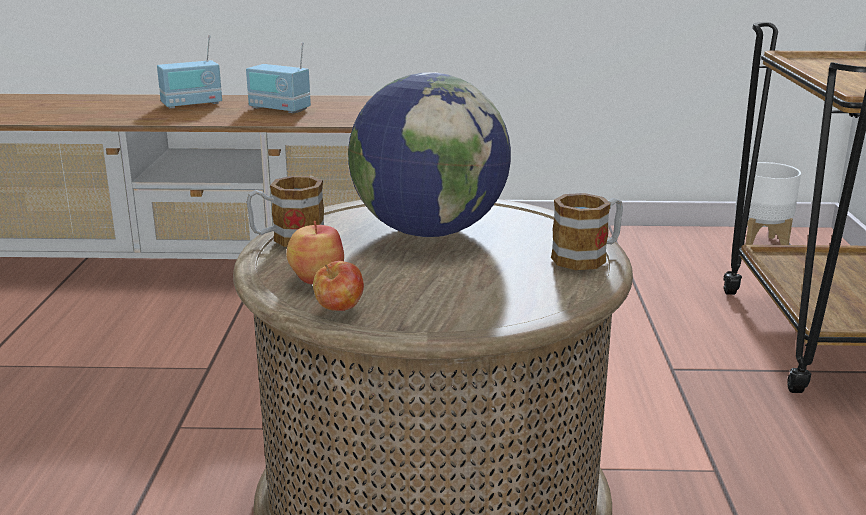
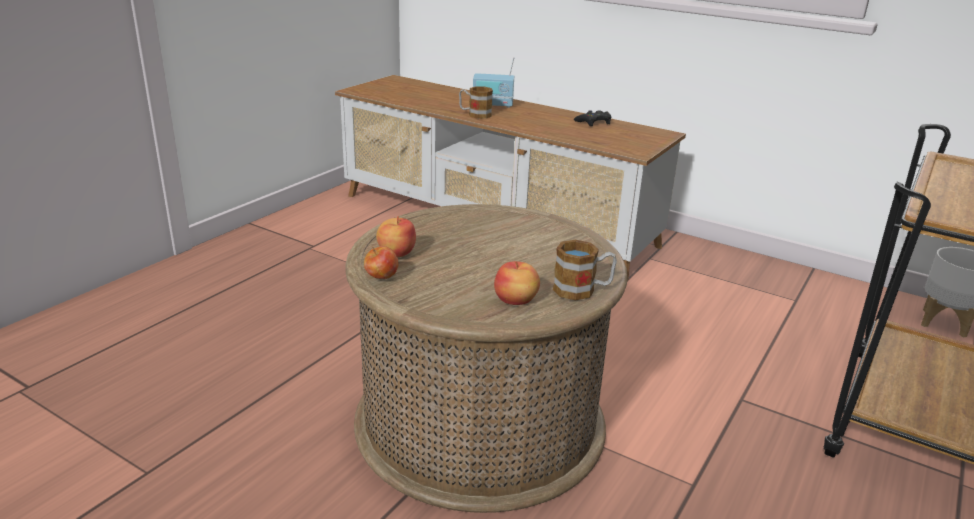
camera: 30 degrees right, 5 degrees up
(279, 109) = (543, 120): radio -> none
(288, 239) = (415, 221): mug -> mug (475, 114)
(341, 102) = (594, 122): none -> black game controller
(429, 232) = (508, 240): globe -> none
(533, 288) = (516, 300): none -> apple

